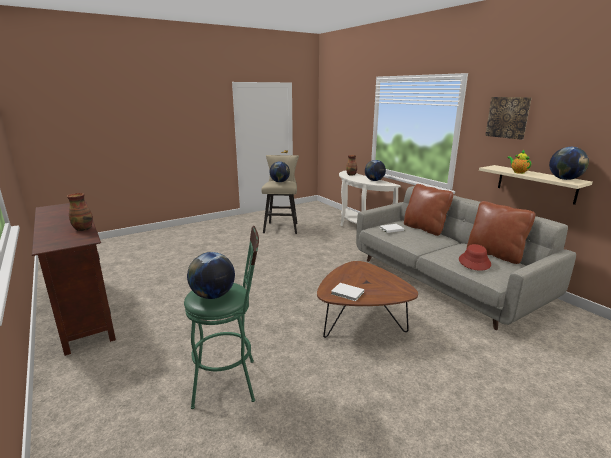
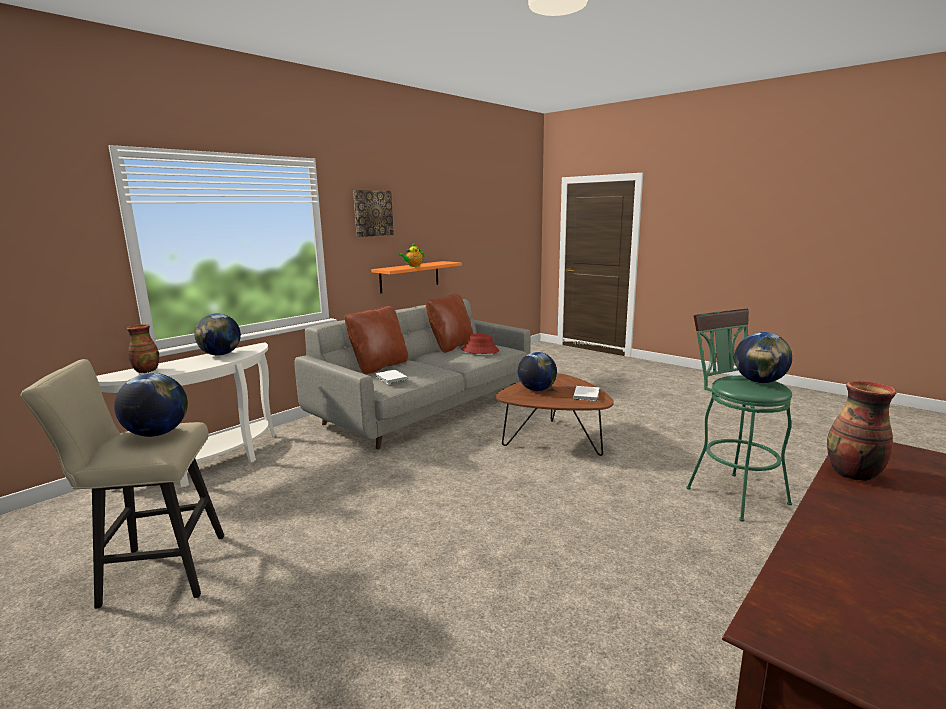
camera: 105 degrees left, 5 degrees down
(536, 184) = (409, 276): beige shelf -> orange shelf
(564, 179) = (440, 262): globe -> globe (537, 390)

